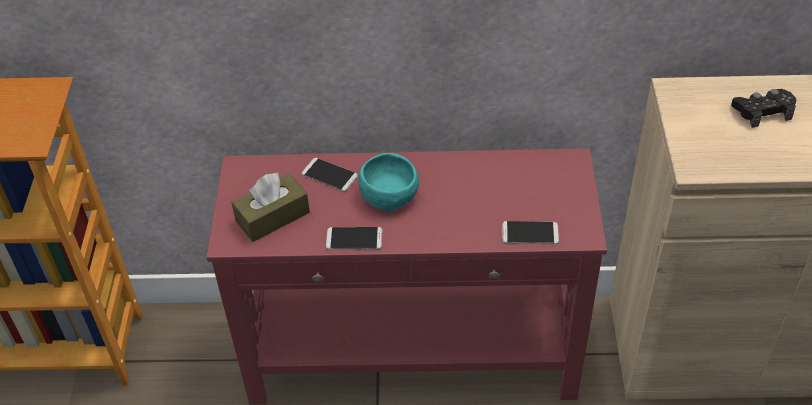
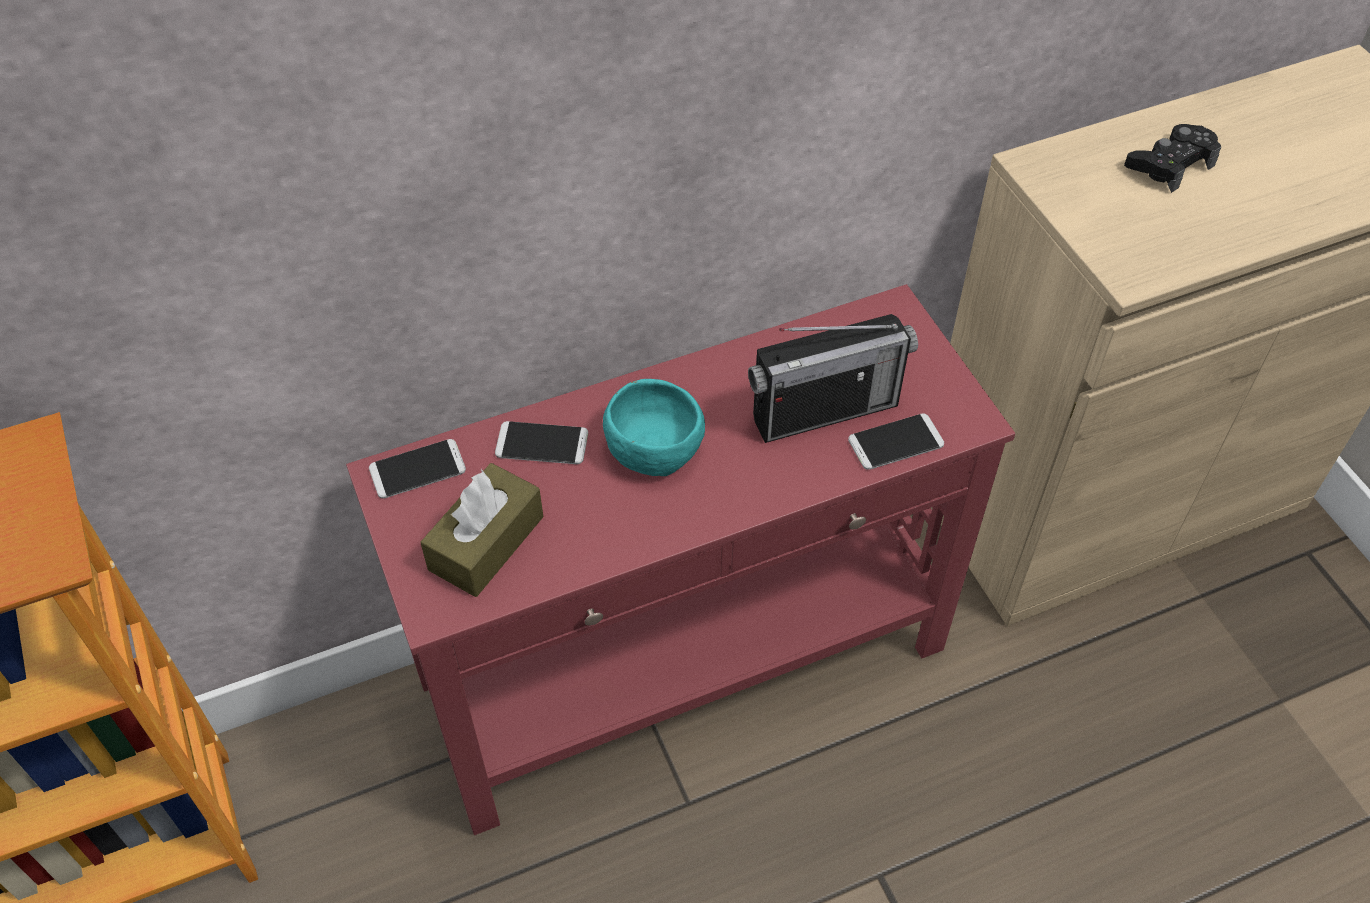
camera: 25 degrees left, 5 degrees up
(354, 239) = (638, 537): phone -> phone (417, 469)
(498, 204) = (824, 411): none -> radio

